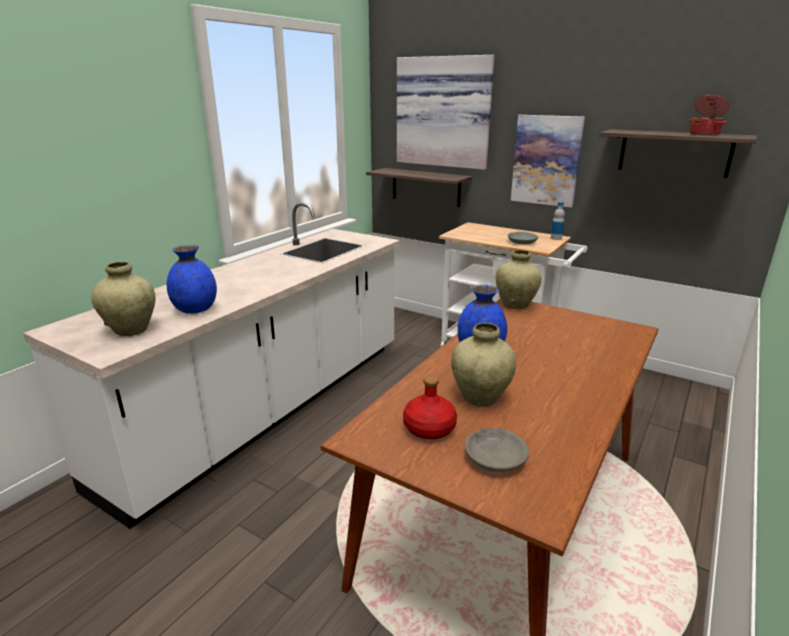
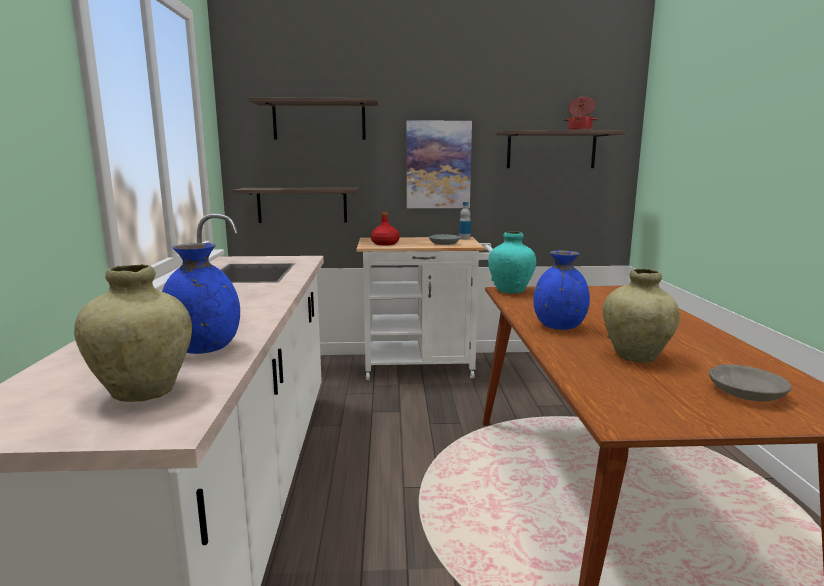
camera: 35 degrees left, 10 degrees down
(429, 428) = (654, 390): red bottle -> red bottle (385, 244)
(444, 112) = (319, 120): picture -> shelf
(515, 305) = (510, 291): beige vase -> turquoise vase

